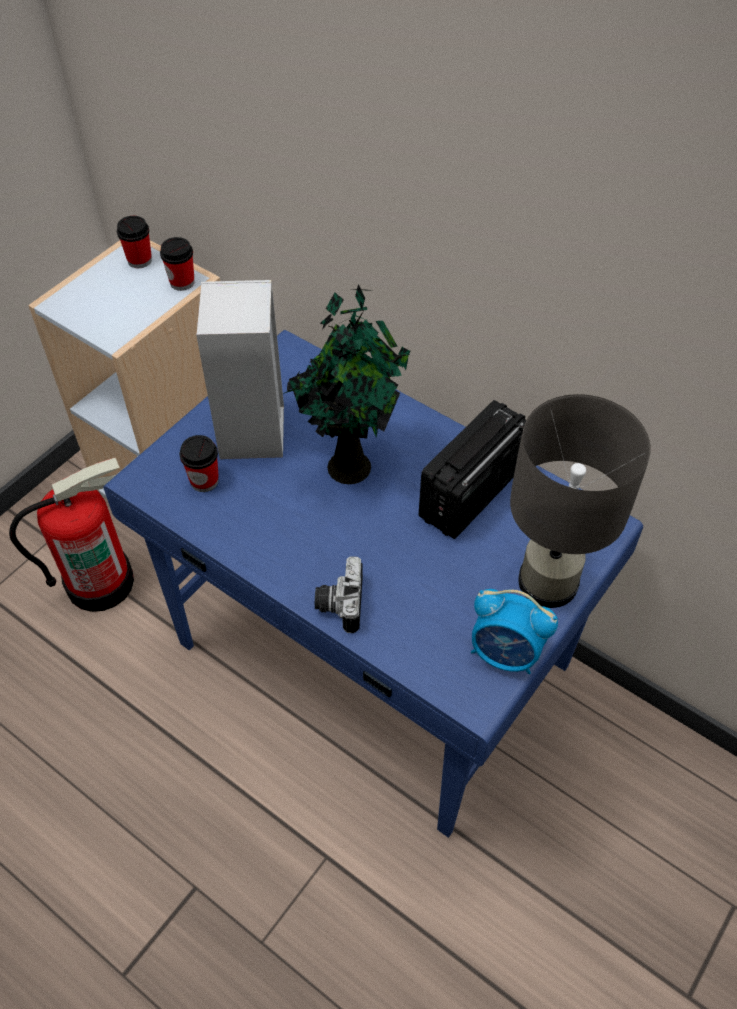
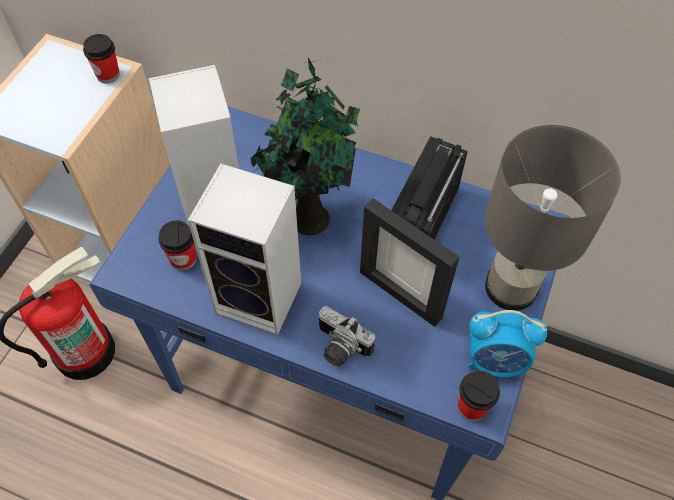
camera: 15 degrees left, 5 degrees up
(139, 260) = (61, 61): cup -> cup (472, 406)
(274, 536) = (262, 297): none -> speaker
(339, 603) = (339, 348): camera -> camera turned 45 degrees counterclockwise
(424, 562) = (401, 293): none -> picture frame

